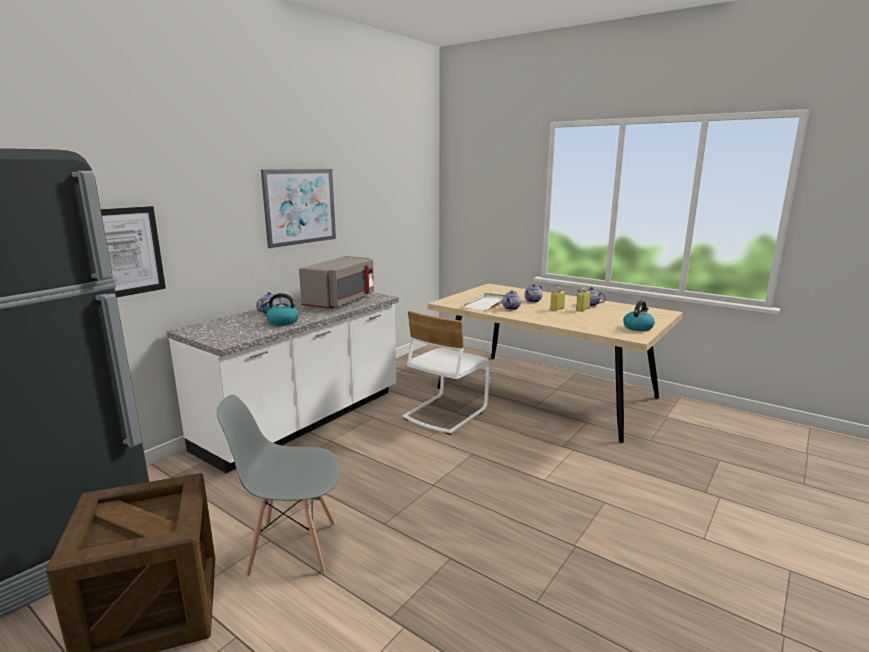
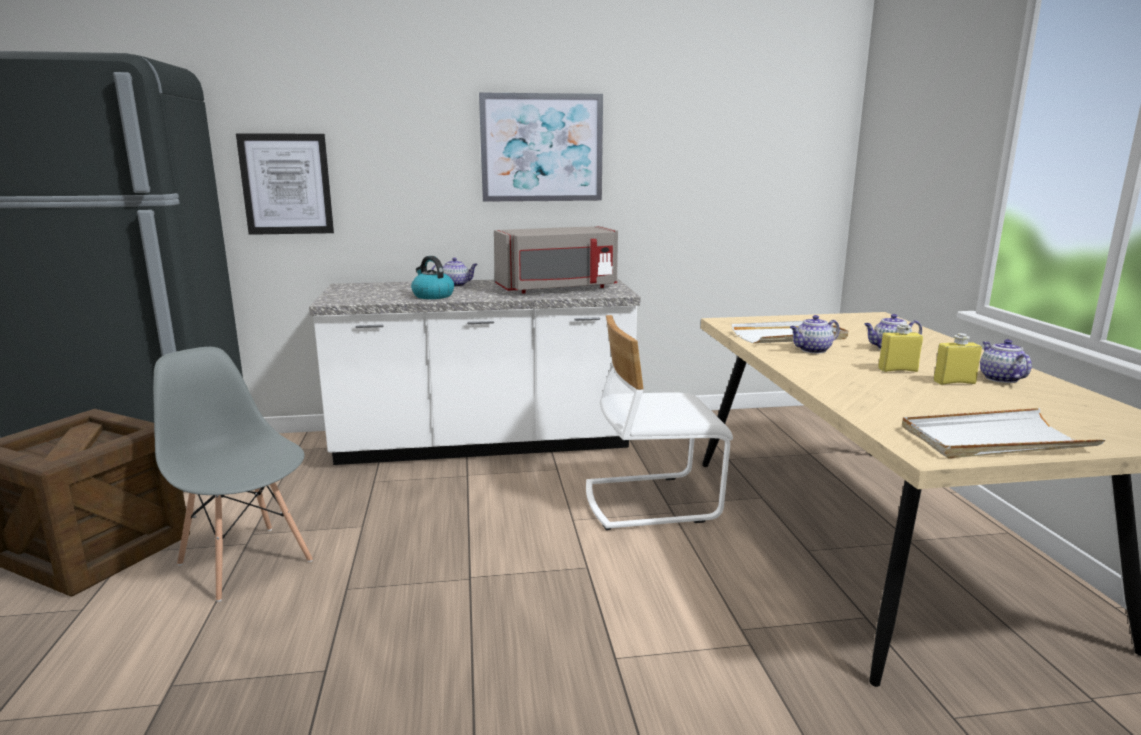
camera: 45 degrees right, 0 degrees up
(638, 327) = (994, 440): kettle -> white tray

